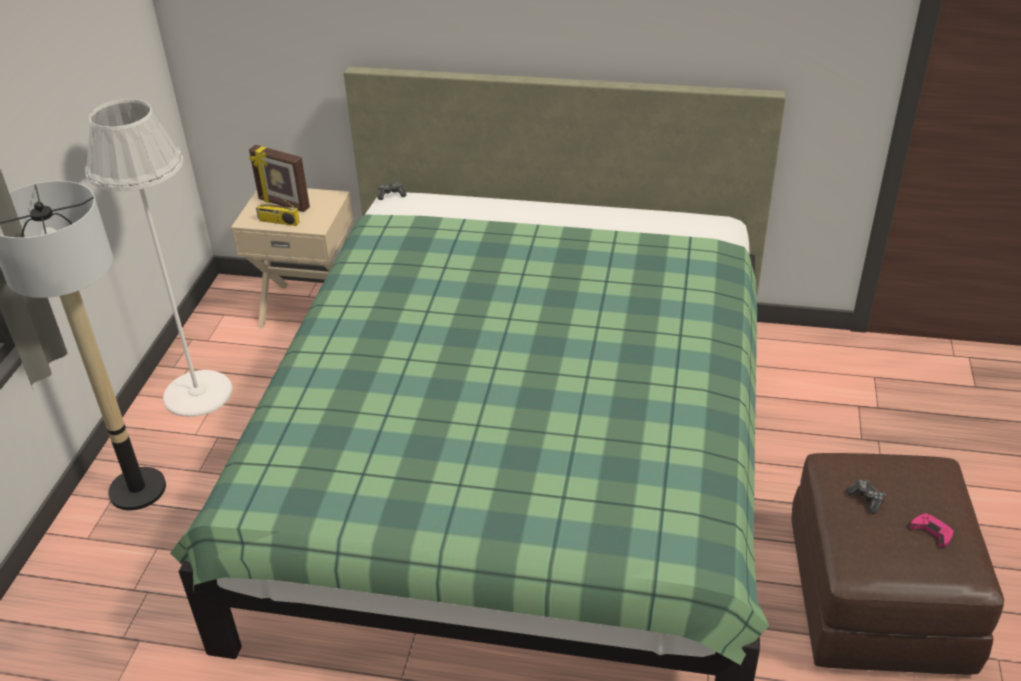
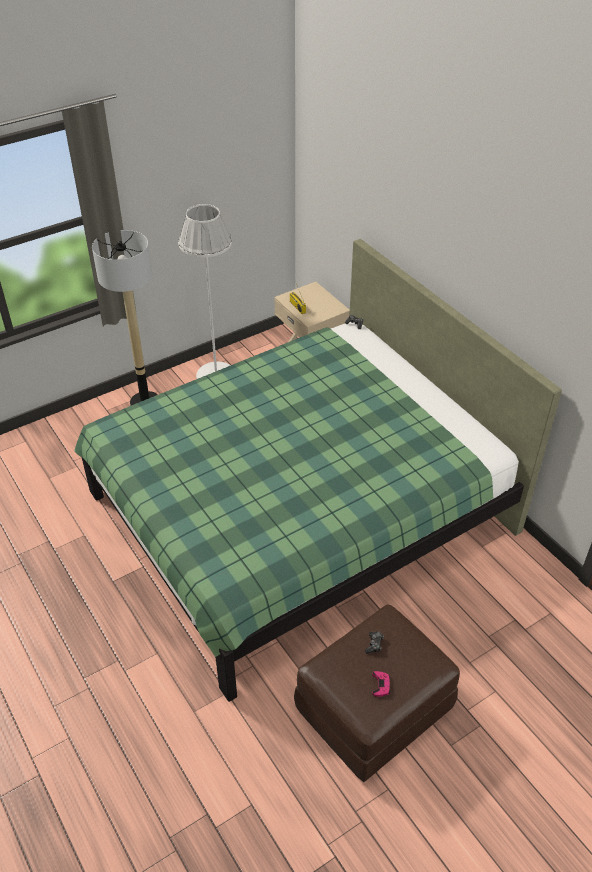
camera: 45 degrees right, 5 degrees up
(283, 204) = (311, 298): picture frame -> none

